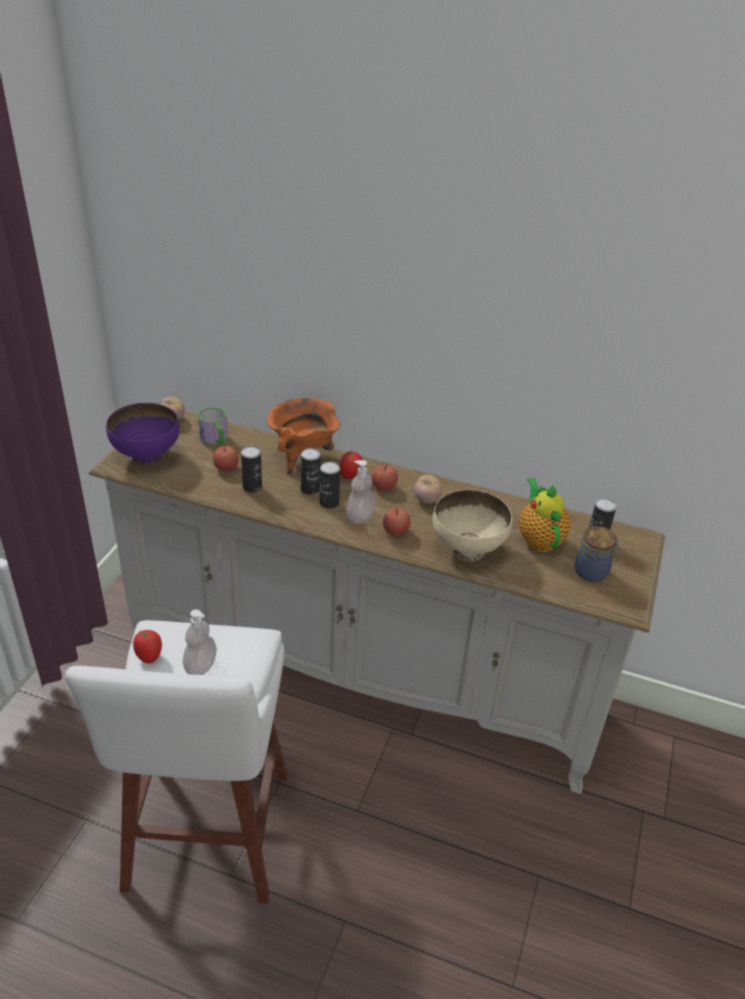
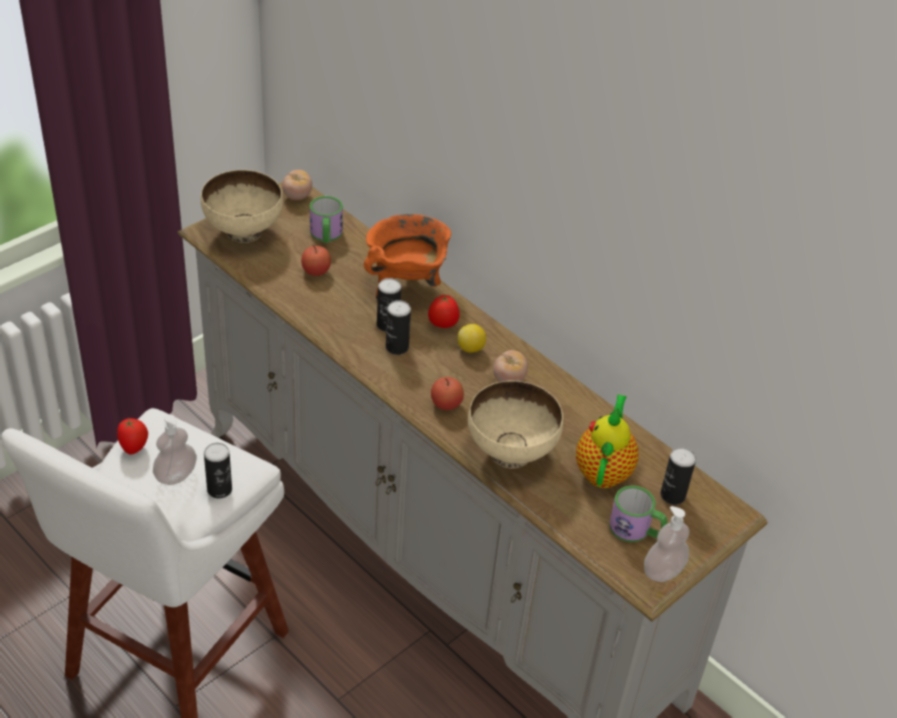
camera: 25 degrees right, 5 degrees up
(146, 456) = (243, 232): purple bowl -> beige bowl
(252, 487) = (328, 302): can -> can (219, 489)
(359, 516) = (419, 374): soap dispenser -> soap dispenser (663, 571)
(384, 487) = (471, 348): apple -> lemon
(592, 572) = (636, 530): jar -> mug

